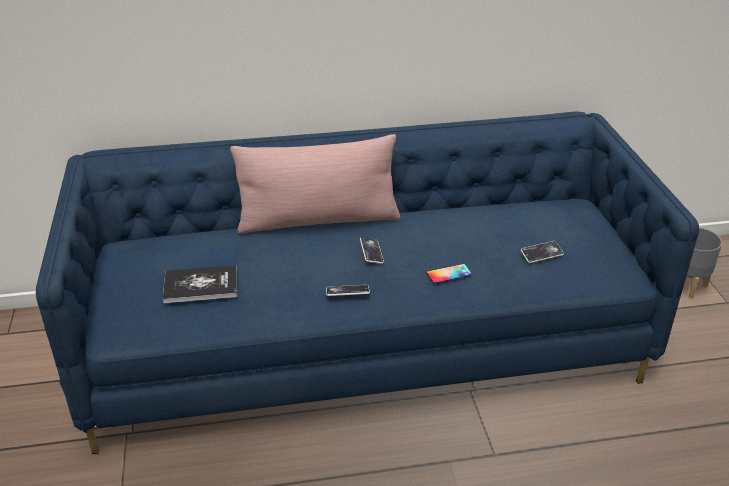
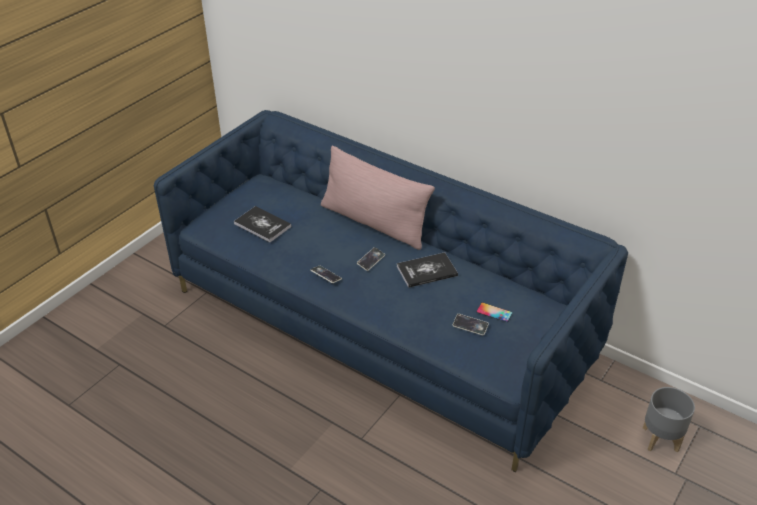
camera: 45 degrees right, 5 degrees up
(436, 232) = (427, 271): none -> book
(449, 274) = (395, 301): phone -> phone (494, 312)

